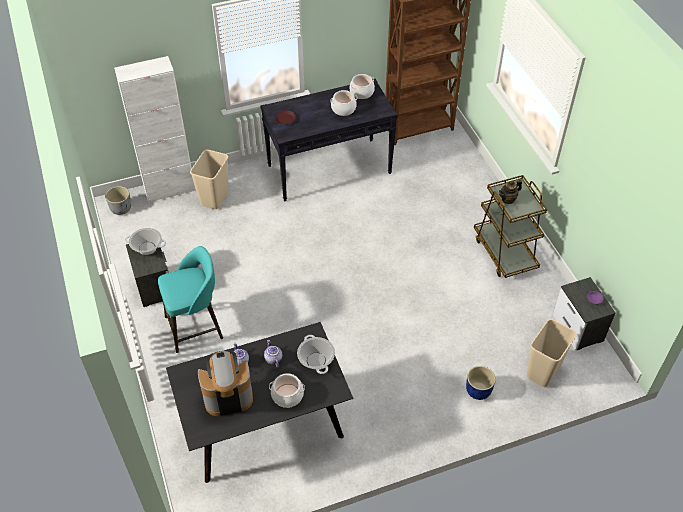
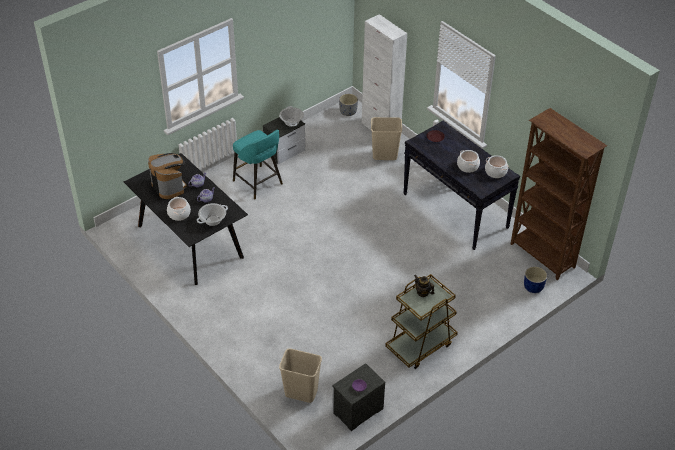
camera: 70 degrees right, 5 degrees down
(478, 391) = (265, 354): blue planter -> blue planter (533, 287)

